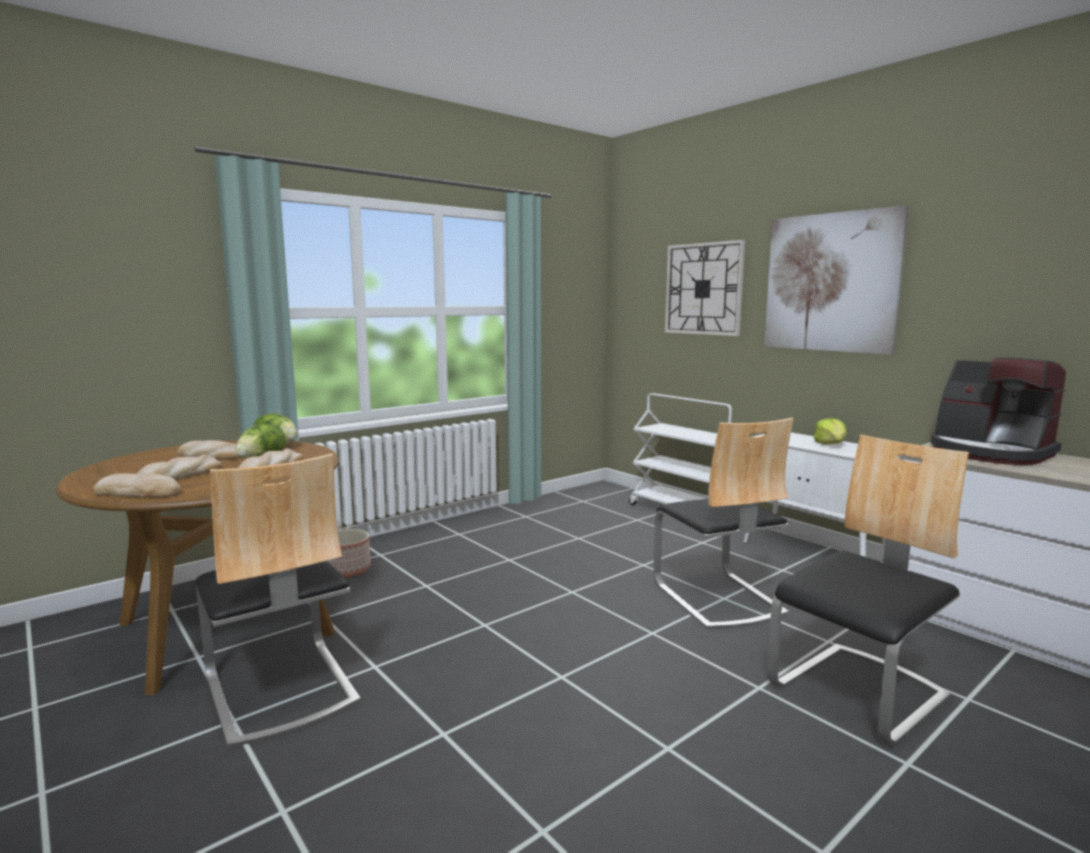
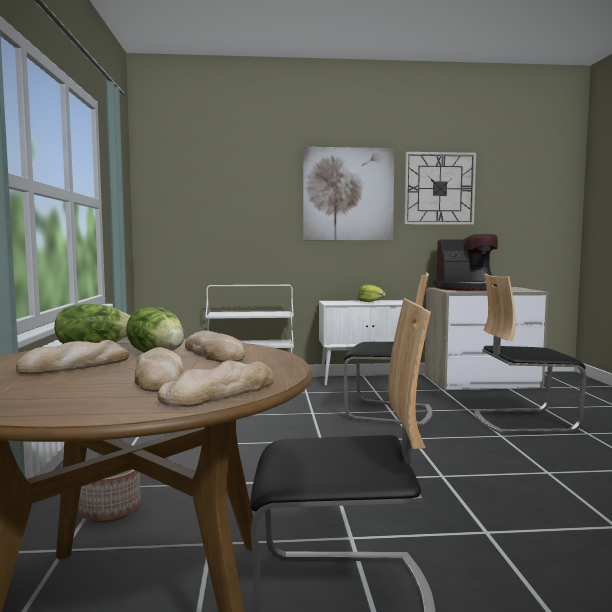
camera: 55 degrees left, 5 degrees down
(703, 289) = (242, 196): wall clock -> wall clock (439, 188)
(859, 693) = (523, 421): chair -> chair turned 90 degrees counterclockwise

